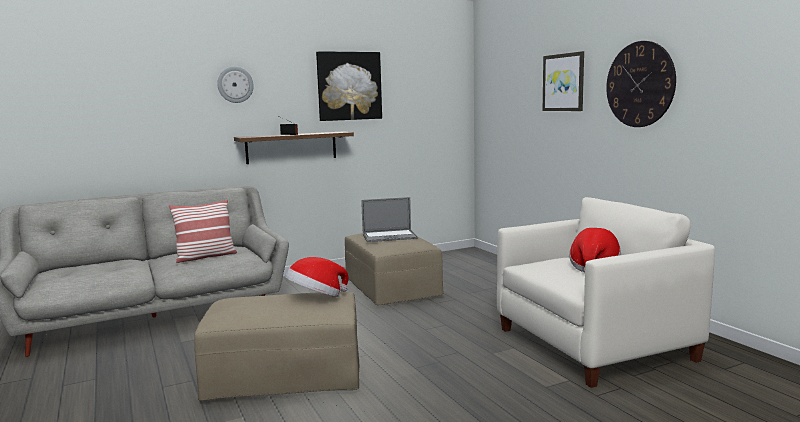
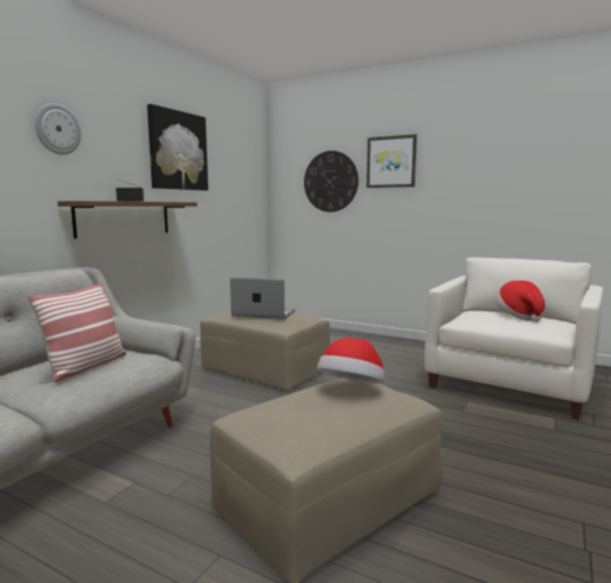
camera: 35 degrees left, 0 degrees up
(389, 236) = (263, 314): laptop -> laptop turned 120 degrees counterclockwise
(640, 84) = (480, 163): wall clock -> wall clock (330, 181)

